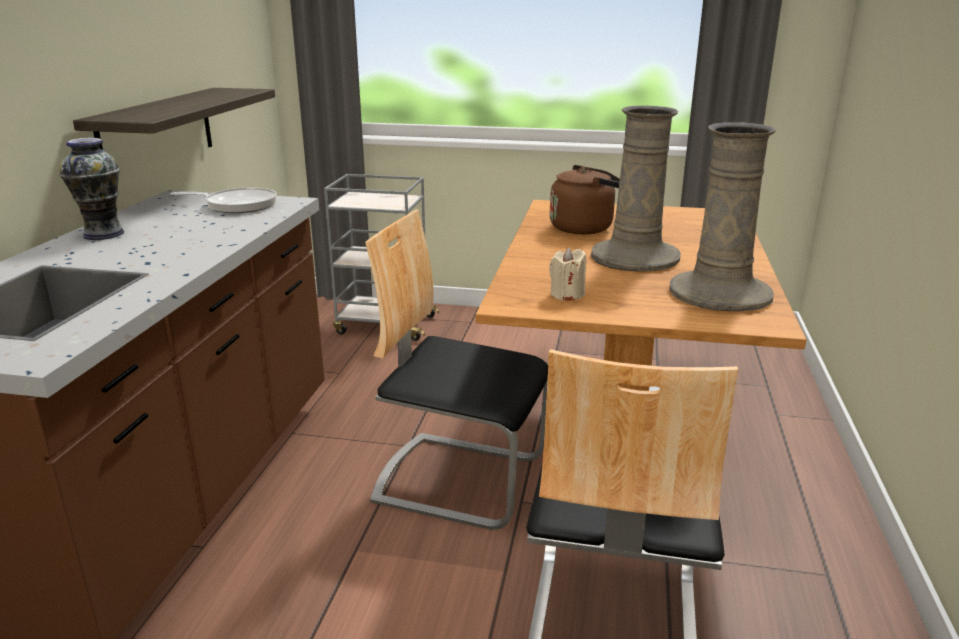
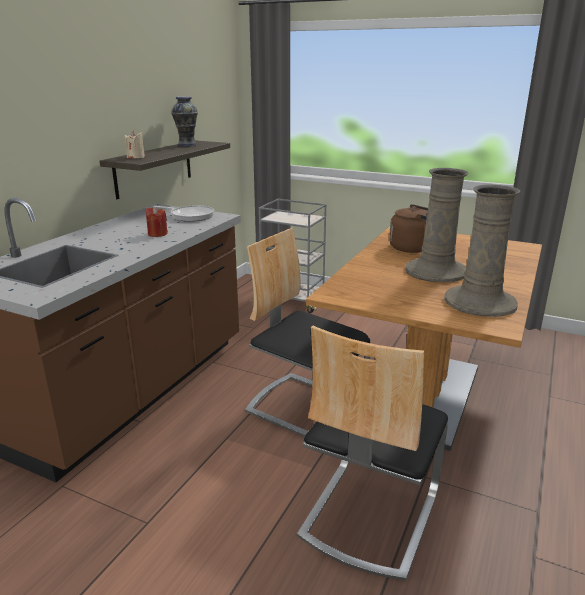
camera: 15 degrees right, 0 degrees up
(104, 234) = (107, 229): vase -> vase (187, 145)
(198, 235) = (157, 234): none -> red candle
(567, 294) = (372, 292): beige candle -> beige candle (135, 157)

